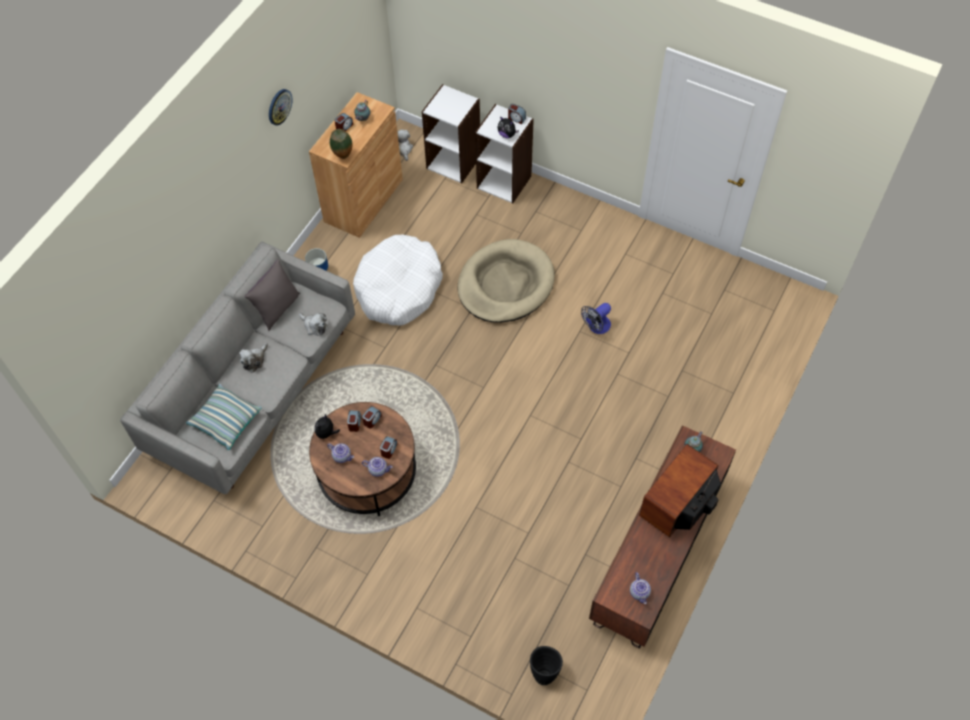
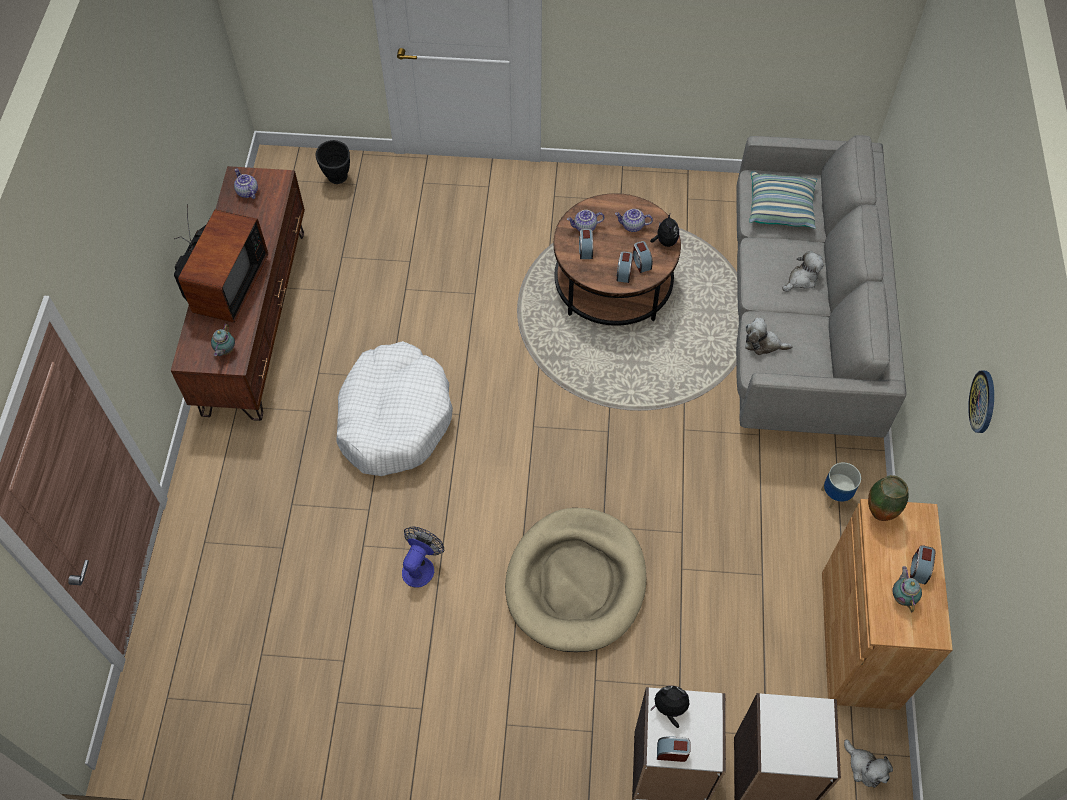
camera: 155 degrees right, 0 degrees up
(254, 360) = (801, 279): plush toy -> plush toy turned 45 degrees clockwise
(277, 309) = (824, 347): grey pillow -> none
(398, 288) = (717, 517): white dog bed -> white dog bed (394, 418)

